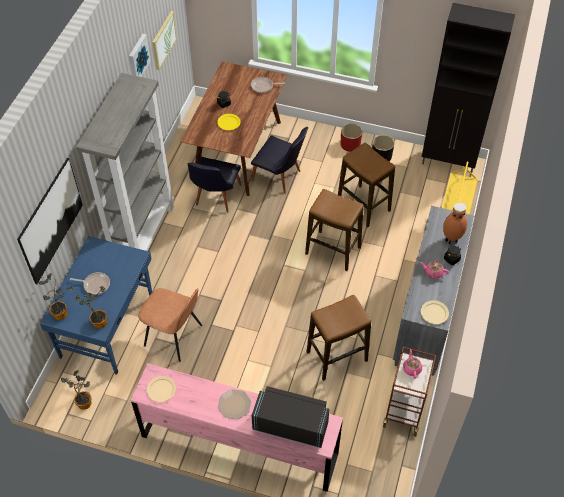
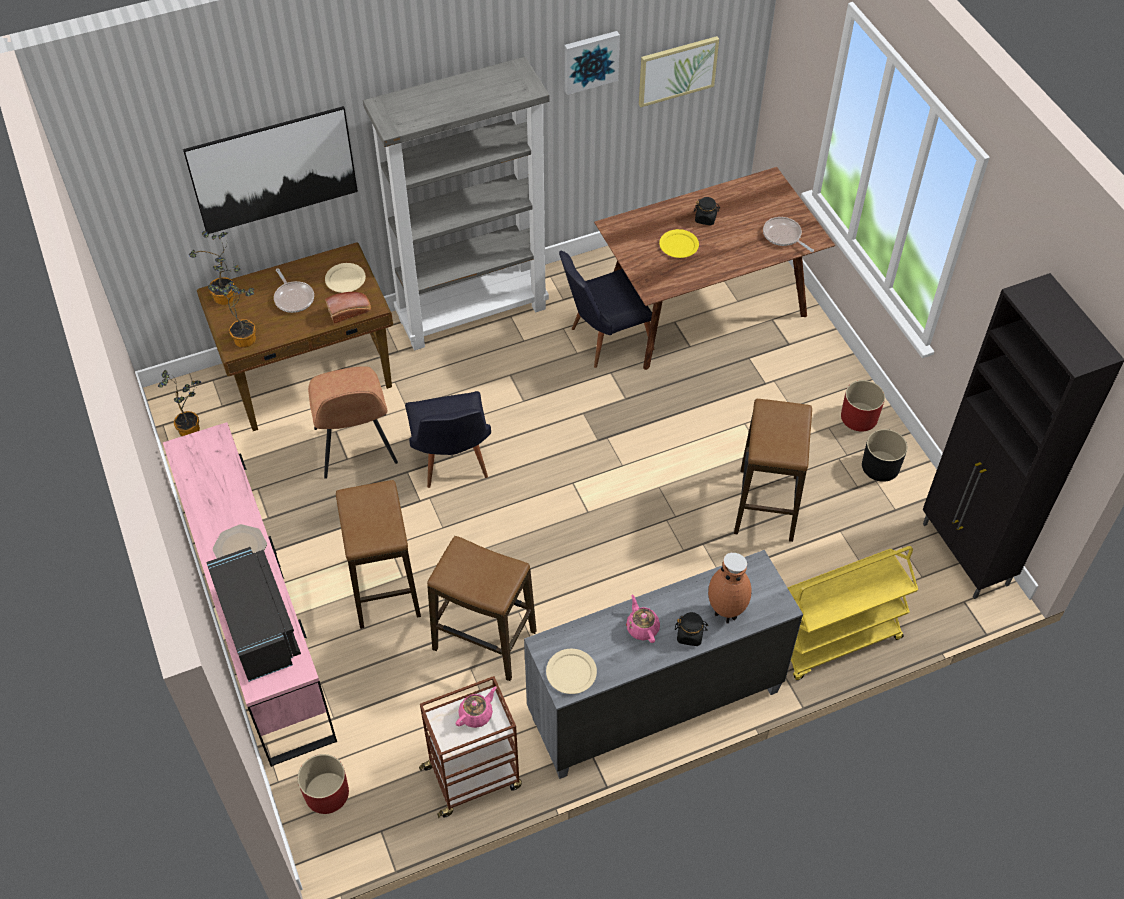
camera: 50 degrees right, 0 degrees up
(108, 326) = (311, 376): blue desk -> brown desk
(131, 267) = (350, 311): none -> bread
(161, 389) = (201, 461): beige plate -> beige plate (345, 279)
(280, 177) = (711, 381): black chair -> black chair (452, 463)
(332, 251) = (651, 521): stool -> stool (384, 587)
(362, 476) = (326, 793): none -> red planter

